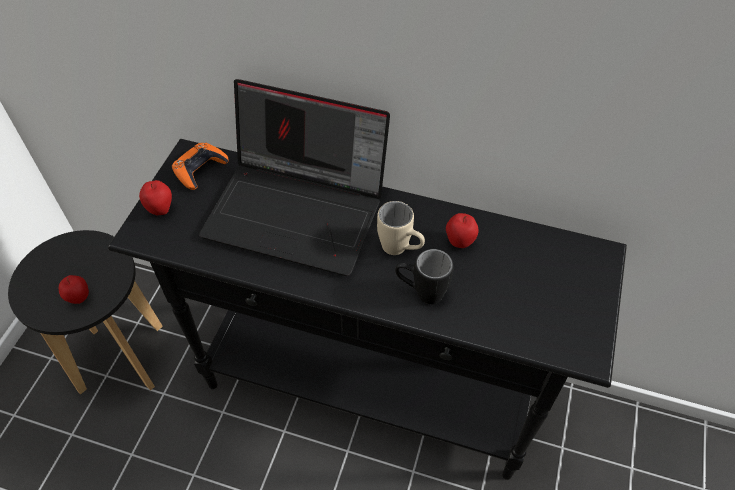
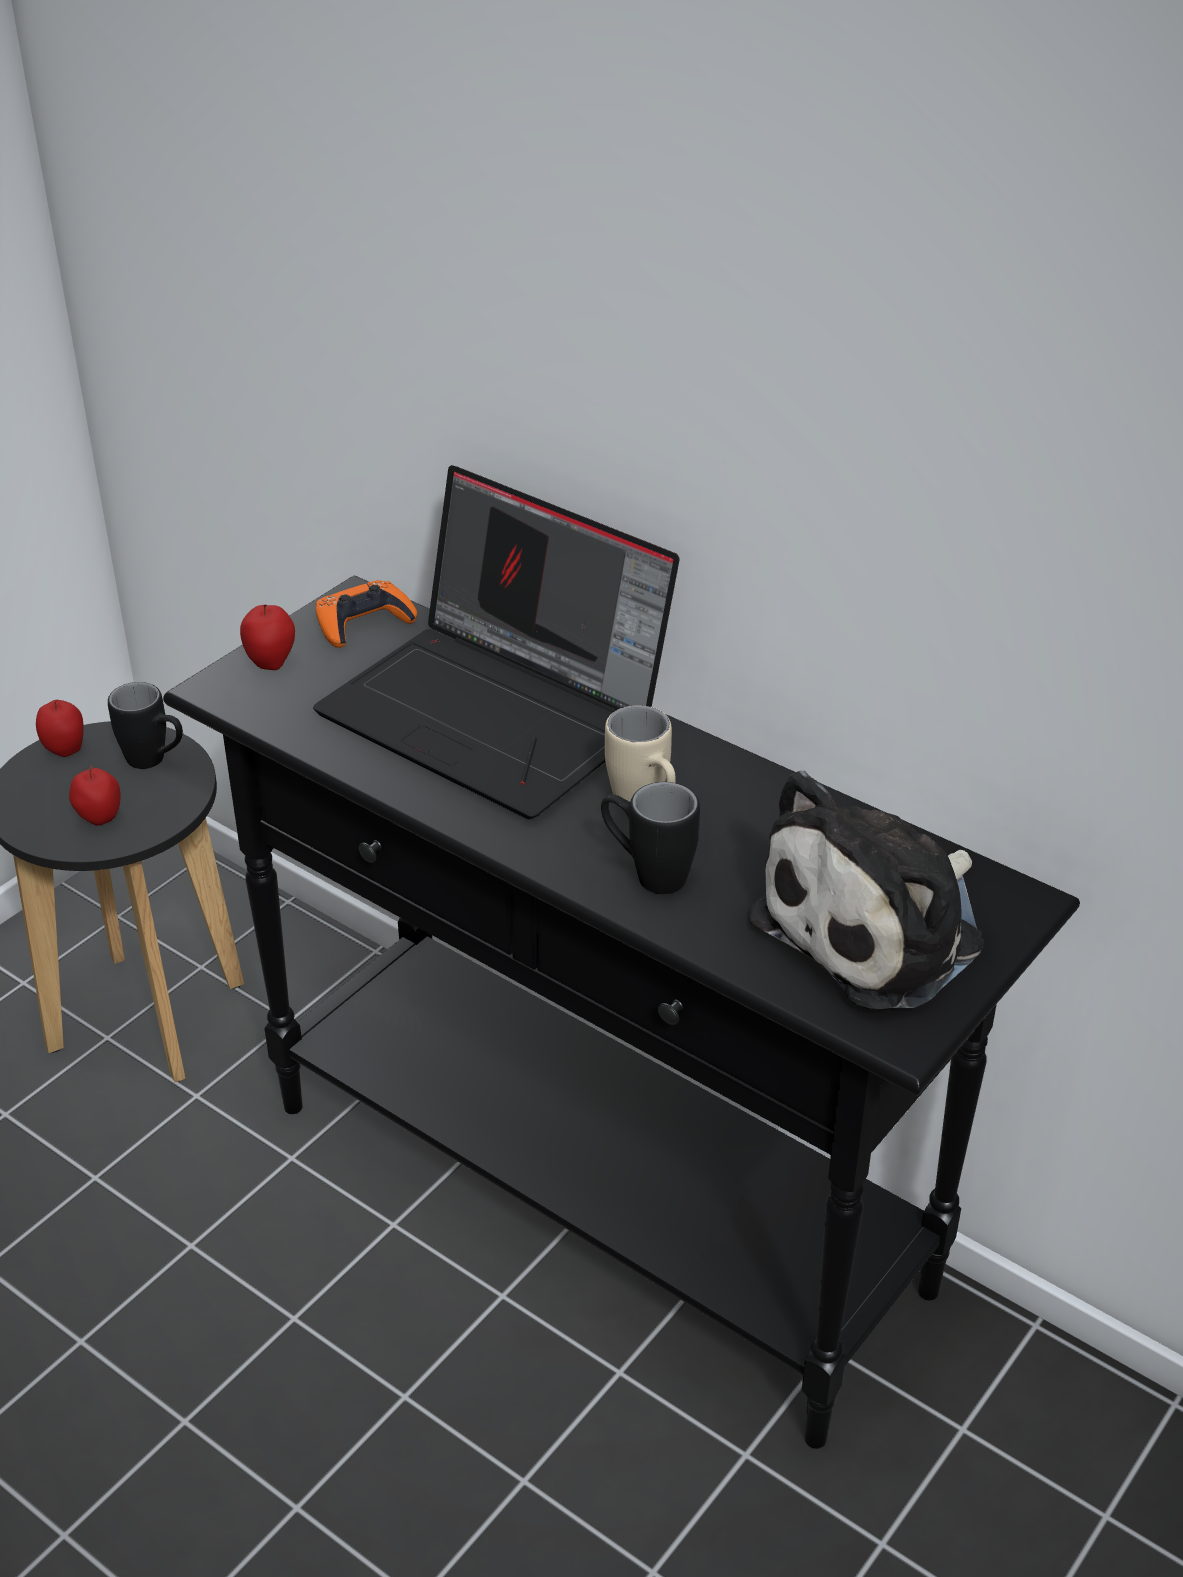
camera: 20 degrees right, 15 degrees down
(95, 253) = (156, 762): none -> black mug
(459, 242) = (758, 821): apple -> apple (65, 750)
(547, 293) = (878, 929): none -> plush toy

